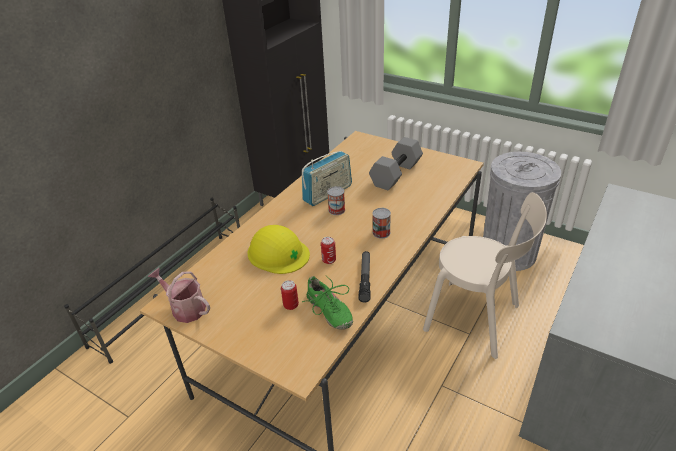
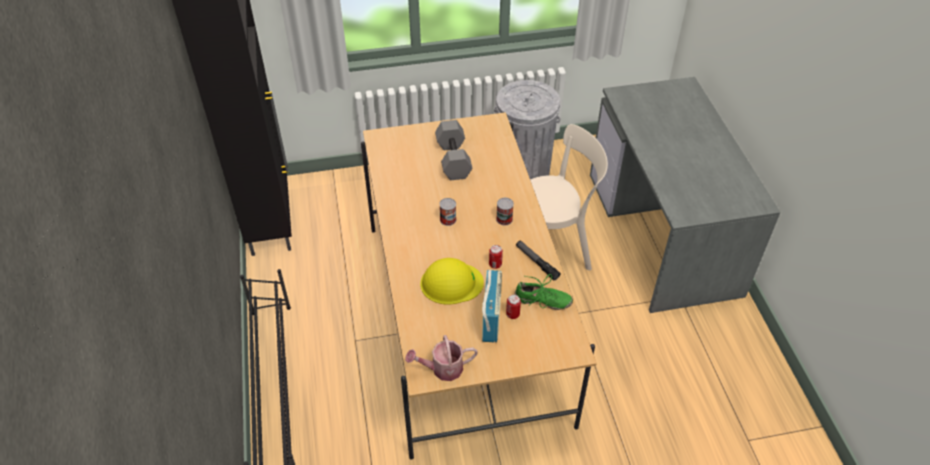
camera: 45 degrees left, 10 degrees up
(327, 193) = (421, 208): radio -> radio (491, 318)

